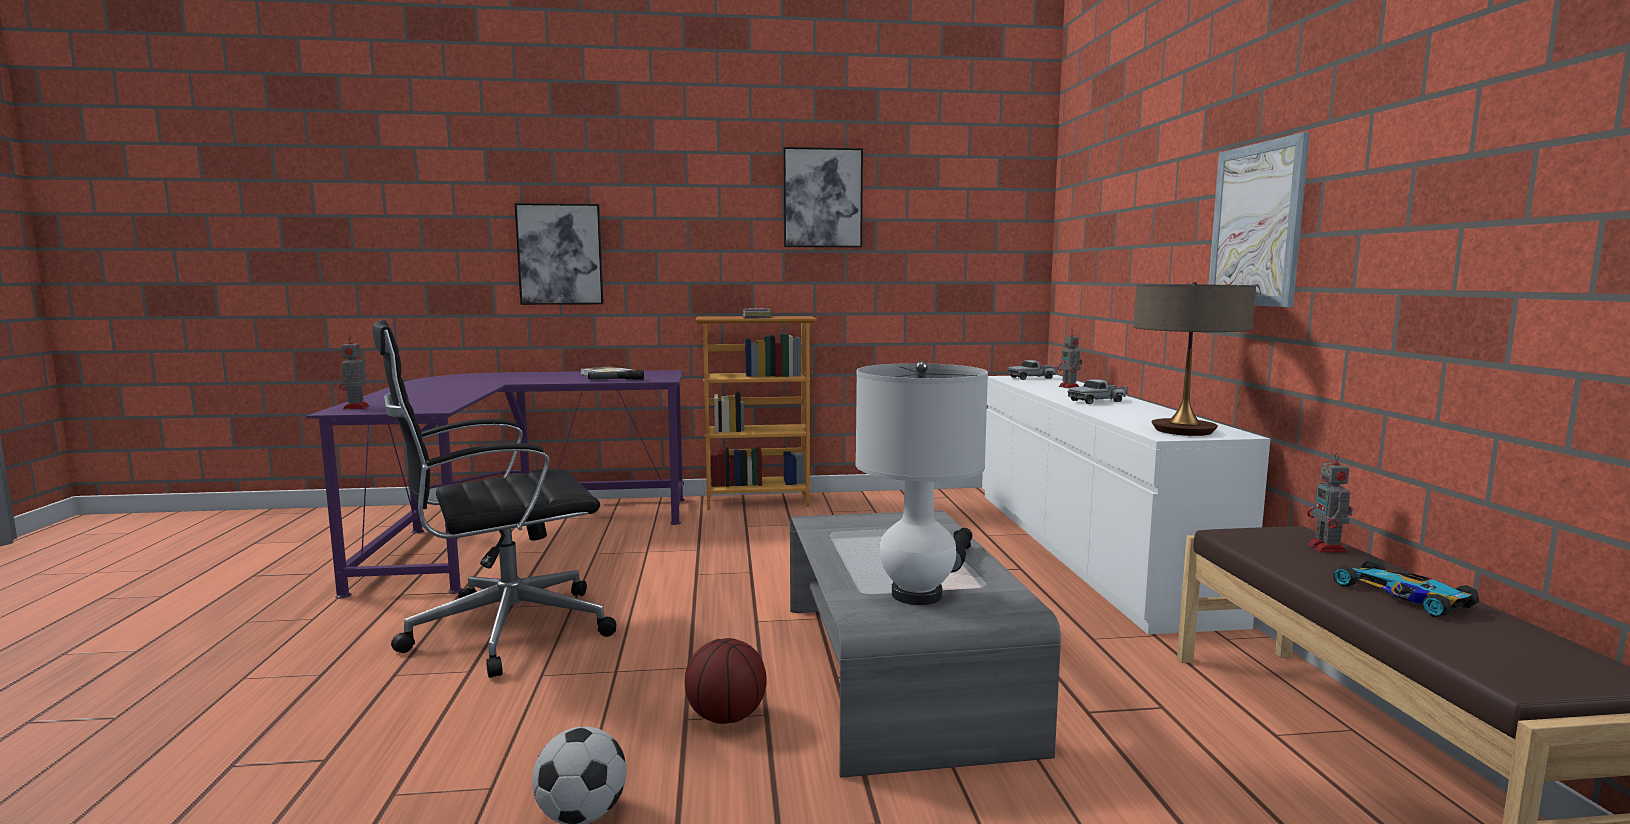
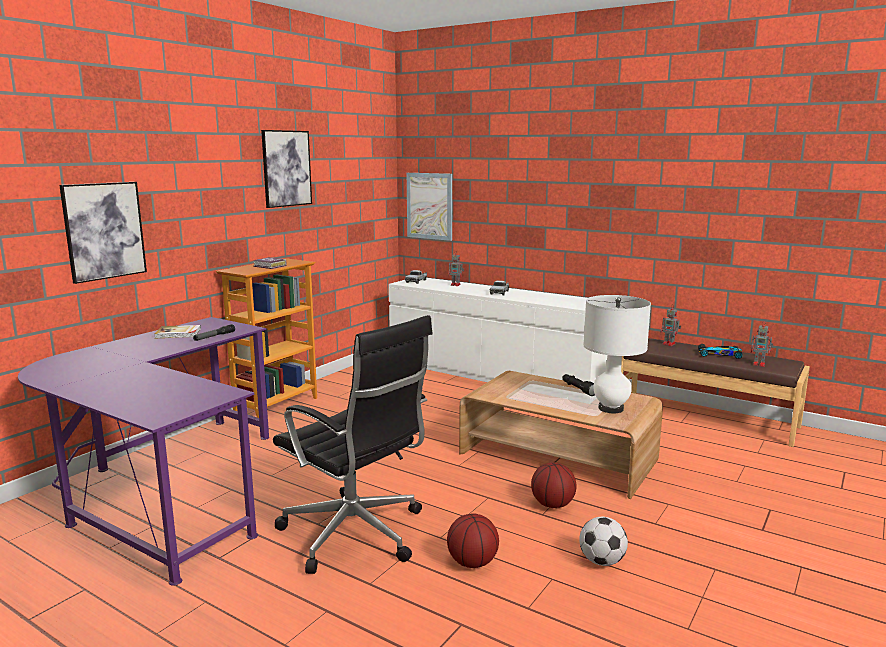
camera: 50 degrees left, 5 degrees up
(355, 408) = (155, 412): toy robot -> toy robot (759, 364)
(492, 716) = (472, 562): none -> basketball
(503, 631) = (355, 534): black office chair -> black office chair turned 60 degrees counterclockwise
(899, 671) = (558, 456): grey coffee table -> brown coffee table
(1183, 431) = (583, 303): table lamp -> none
(1256, 225) = (595, 201): picture -> picture (429, 206)

